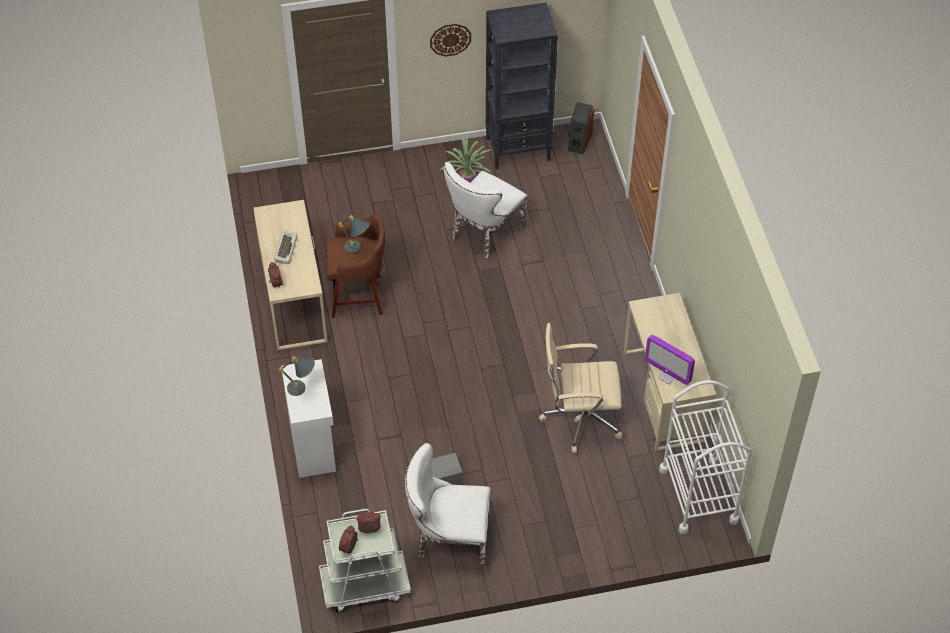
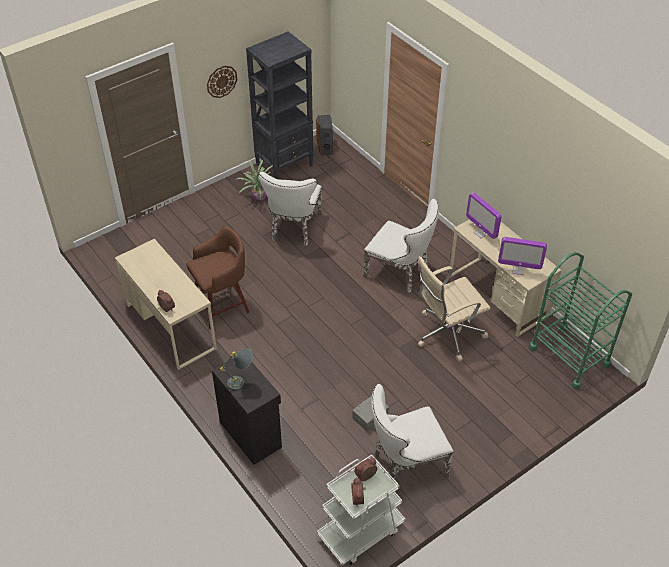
camera: 25 degrees left, 5 degrees down
(285, 249) = (160, 279): keyboard -> none
(313, 445) = (251, 433): white cabinet -> black cabinet
(357, 249) = (219, 262): grey table lamp -> none
(571, 329) = (400, 273): none -> white chair
(655, 318) = (481, 233): none -> monitor
(698, 495) = (569, 356): white cart -> green cart

